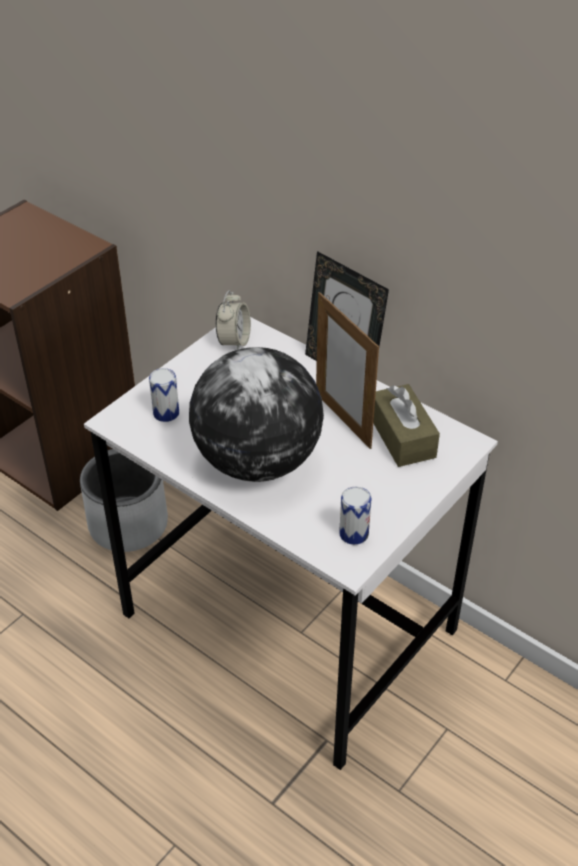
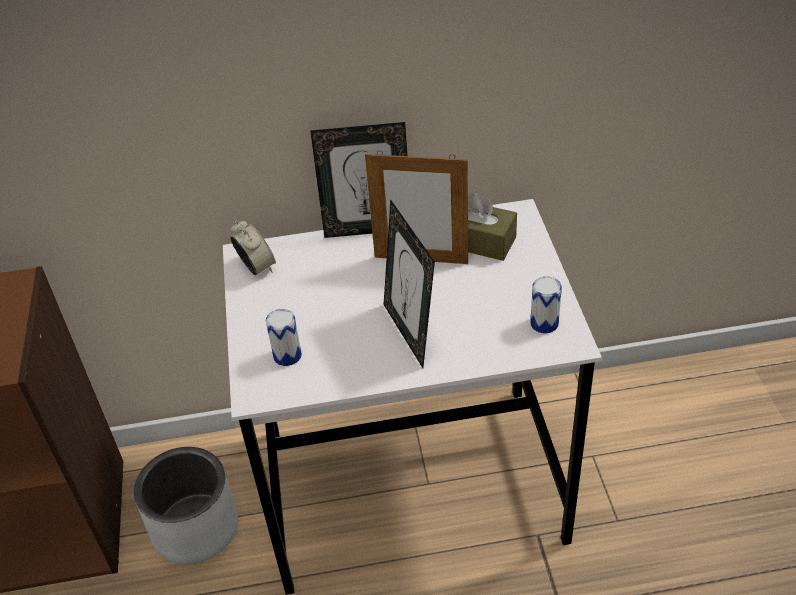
camera: 45 degrees left, 0 degrees up
(258, 462) = (410, 332): globe -> picture frame

